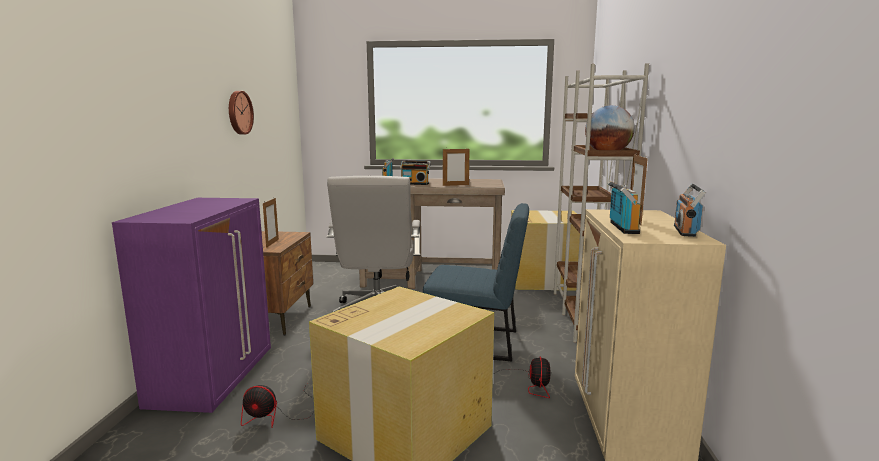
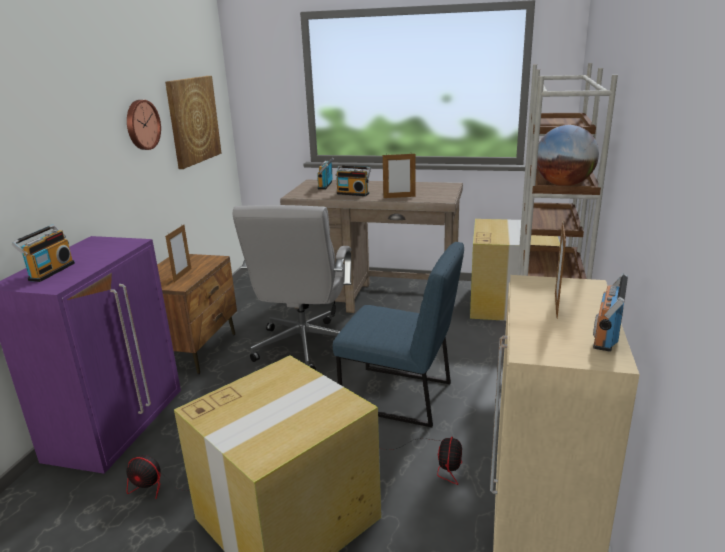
camera: 10 degrees right, 10 degrees up
(274, 120) = (193, 120): none -> picture
(621, 227) = (527, 324): radio -> radio (50, 271)

